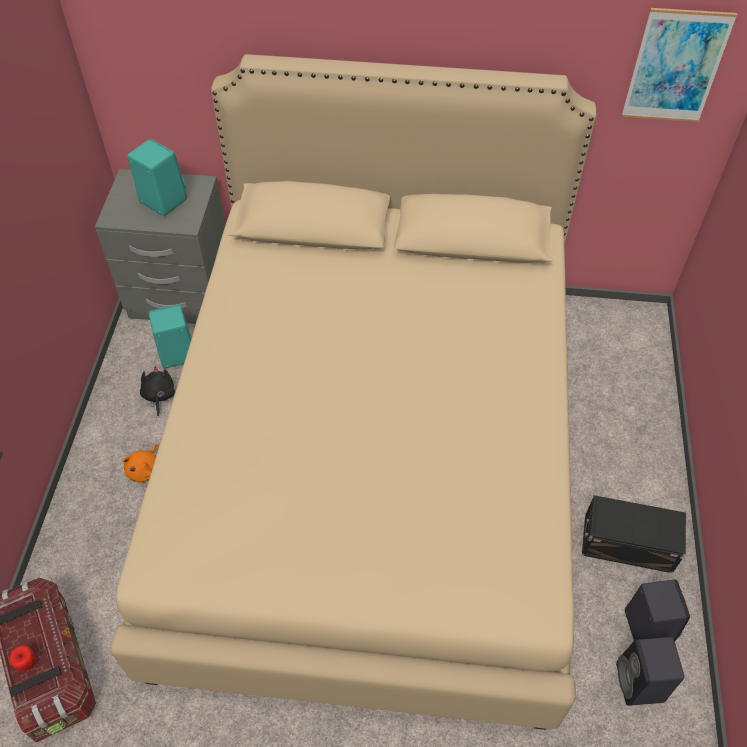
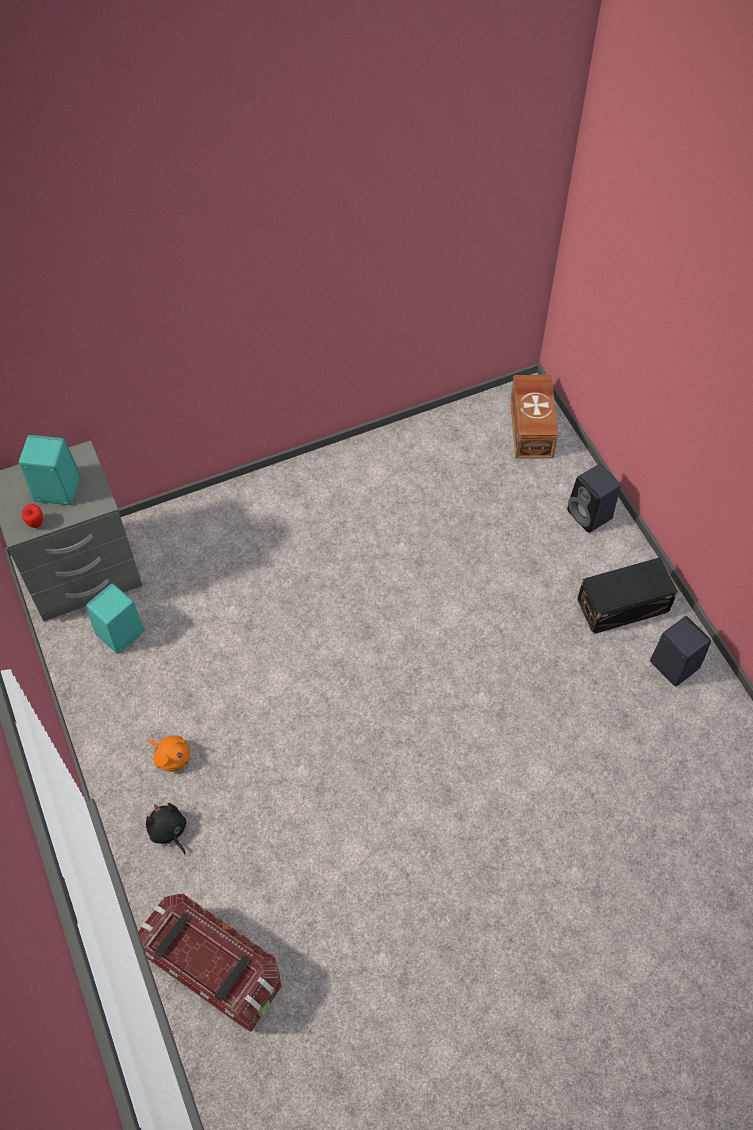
camera: 30 degrees left, 5 degrees up
(28, 663) = (213, 969): apple -> apple (36, 523)
(146, 469) = (171, 756): orange plush toy -> orange plush toy turned 45 degrees counterclockwise
(159, 396) = (132, 682): black plush toy -> black plush toy (168, 831)
(373, 464) = (375, 645): beige bed -> none
(634, 346) = (532, 427): none -> brown storage box
(640, 684) = (693, 713): black speaker -> black speaker (590, 515)
(675, 66) = (503, 180): picture -> none

